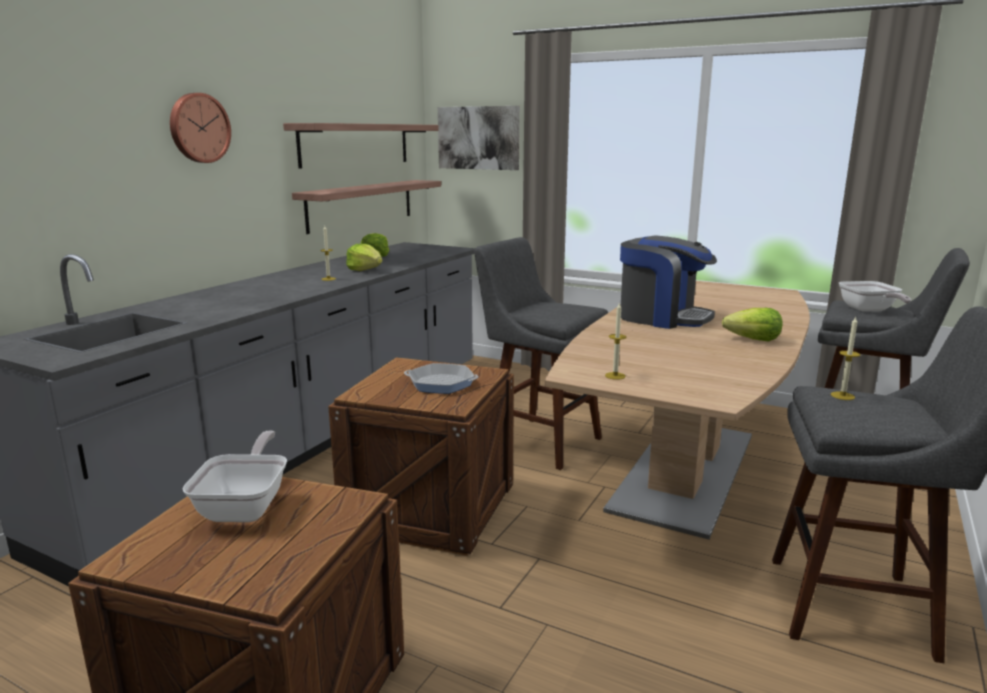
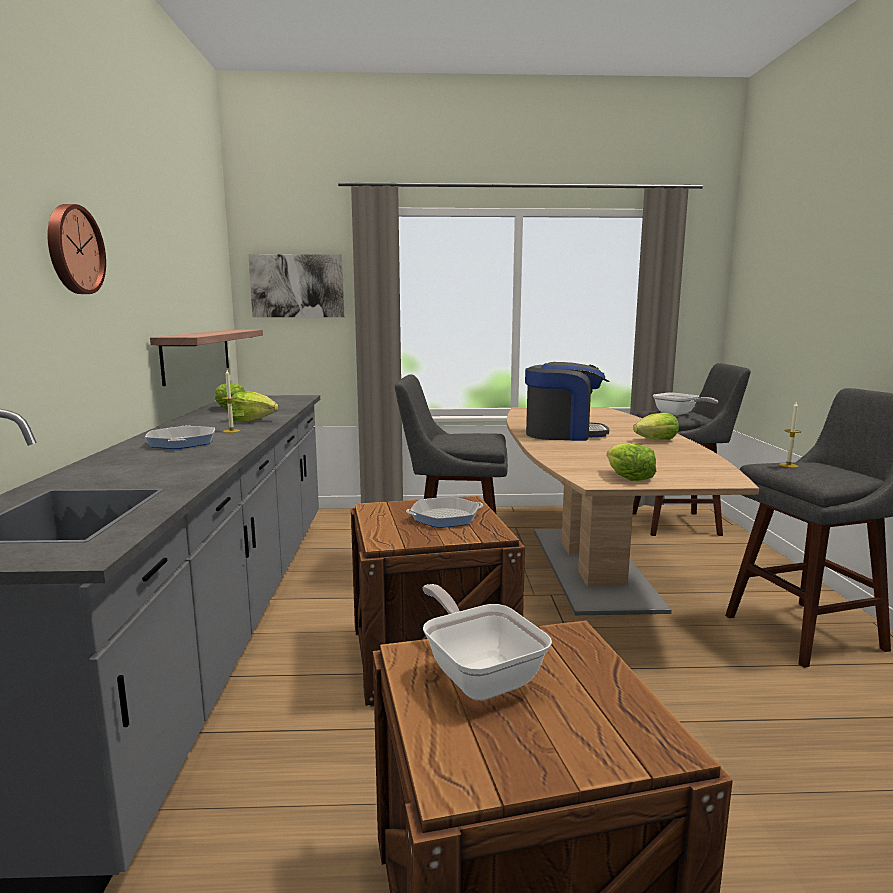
camera: 30 degrees left, 5 degrees down
(275, 285) = (182, 442): none -> frying pan
(356, 144) = (190, 287): shelf -> none
(615, 376) = (628, 477): candle -> lettuce

